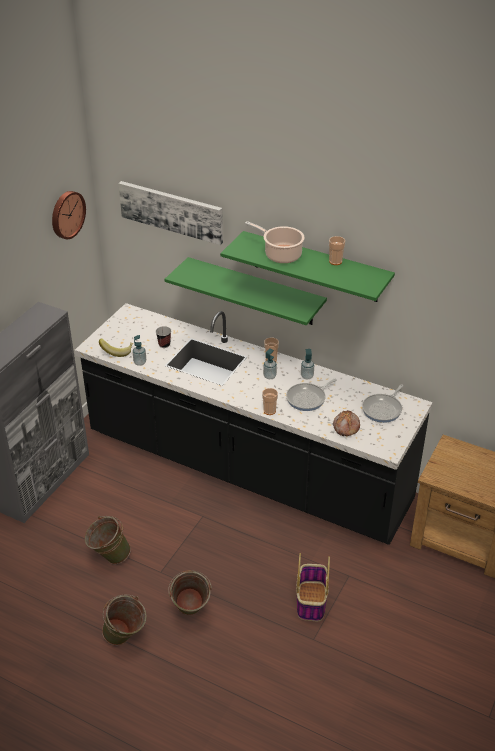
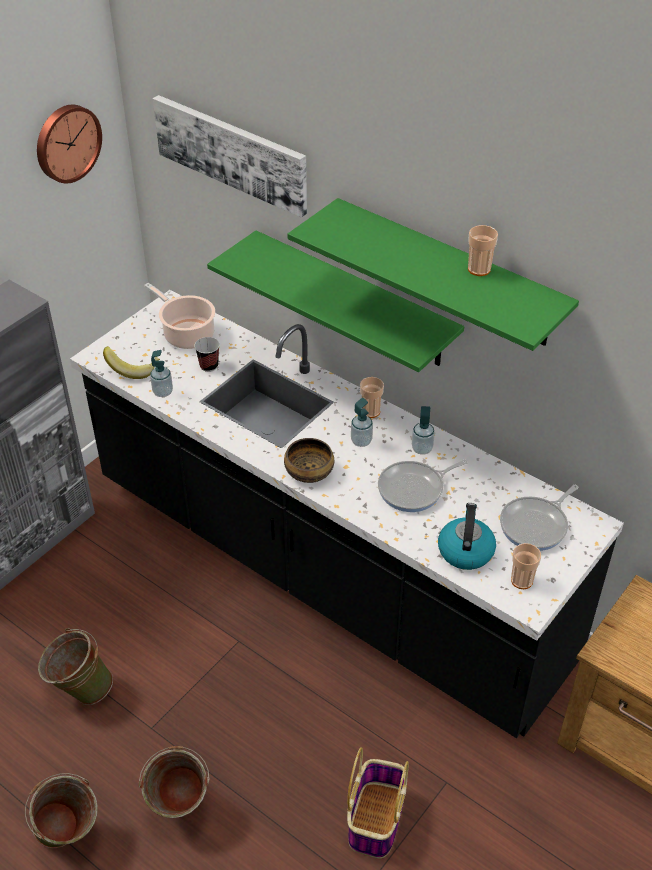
camera: 10 degrees right, 5 degrees up
(242, 396) = (309, 471): none -> bowl
(269, 411) = (345, 503): cup -> cup (521, 580)
(280, 254) = (388, 247): cooking pot -> cooking pot (186, 334)
(345, 427) = (465, 550): bread -> kettle

